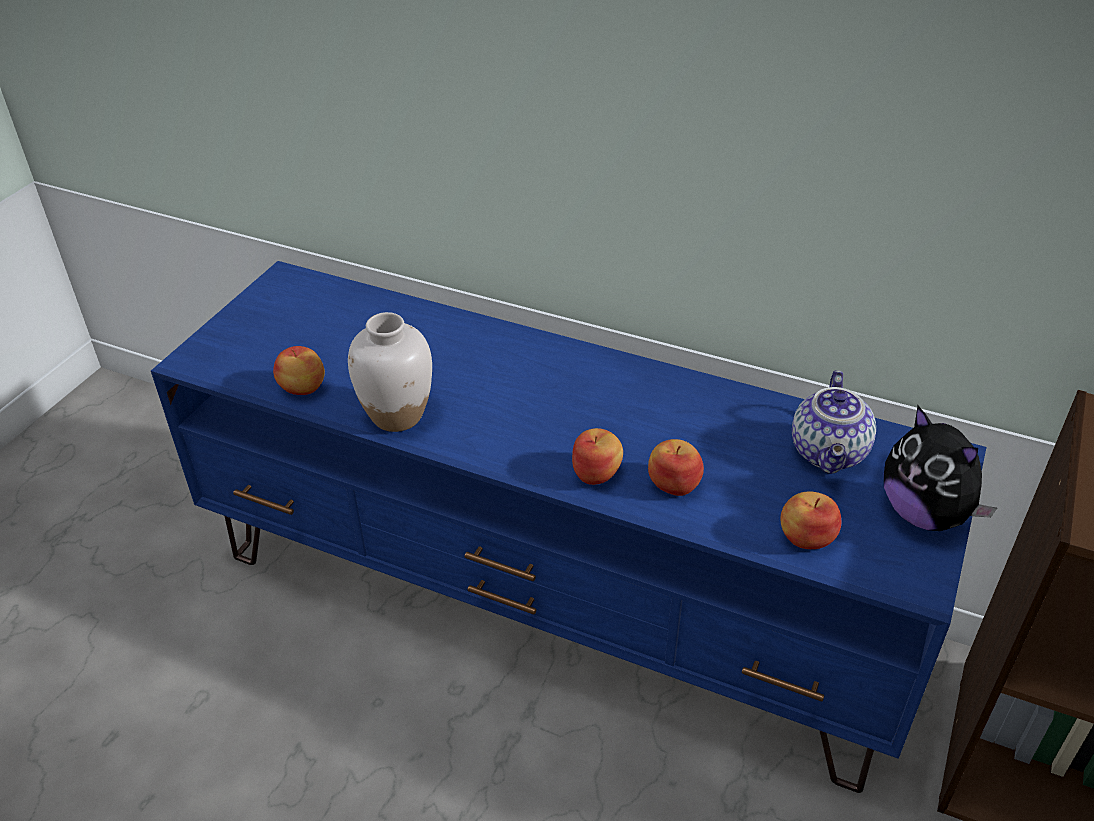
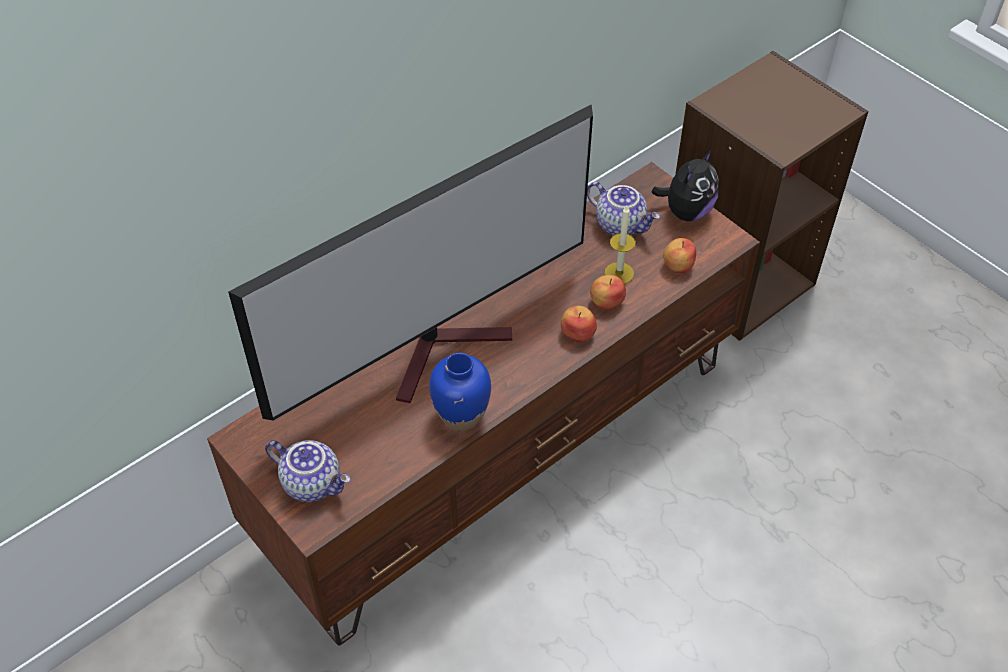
camera: 65 degrees left, 10 degrees up
(249, 341) = (313, 482): none -> teapot
(302, 388) = (395, 462): apple -> none
(397, 416) = (462, 416): white vase -> blue vase
(492, 370) = (445, 348): none -> television
(553, 602) = (504, 453): blue tv stand -> brown tv stand
(737, 479) = (619, 273): none -> candle
(925, 514) = (686, 211): plush toy -> plush toy turned 45 degrees counterclockwise

